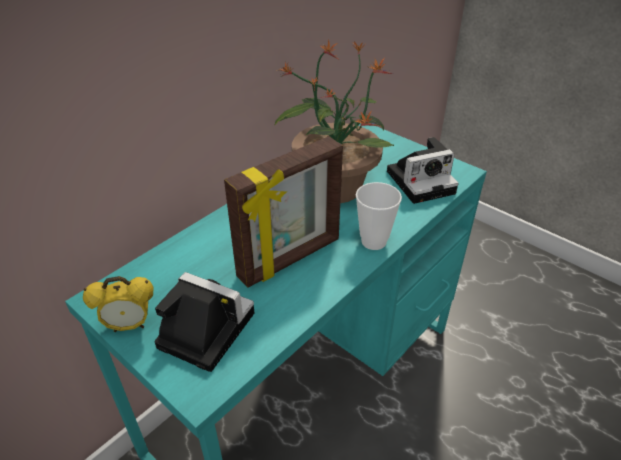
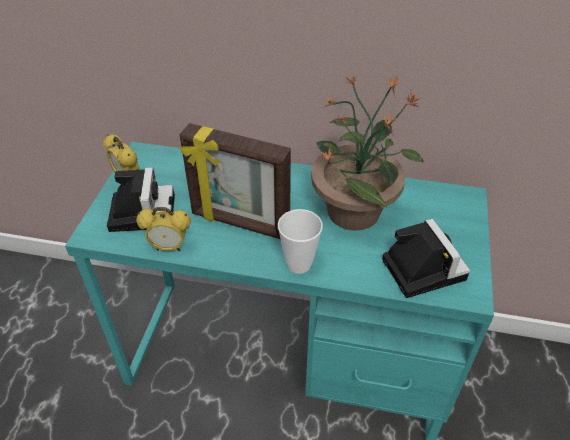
camera: 60 degrees right, 5 degrees up
(282, 324) = (169, 247): none -> alarm clock
(422, 181) = (420, 267): camera -> camera turned 150 degrees counterclockwise

